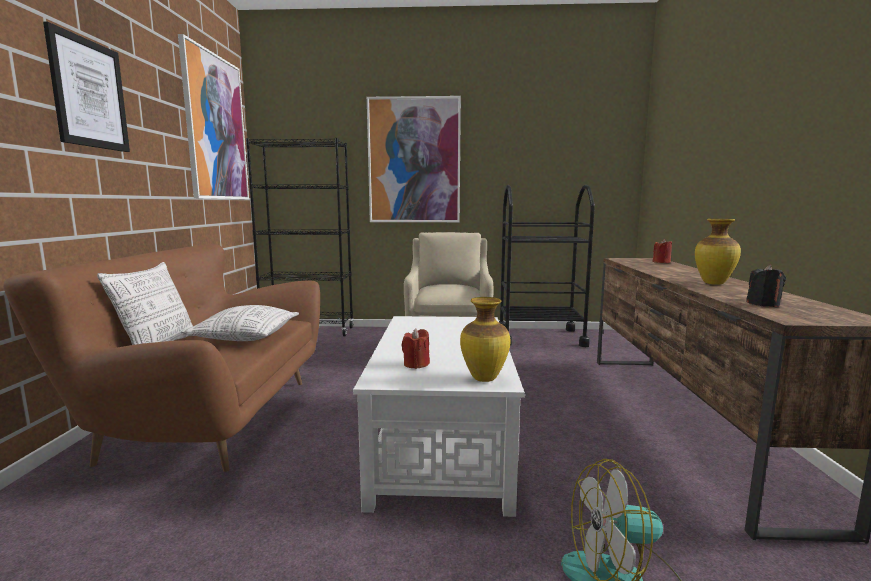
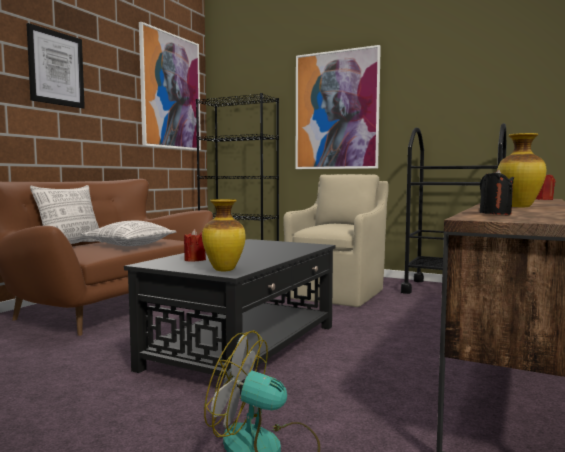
camera: 25 degrees right, 5 degrees down
(442, 442) = (245, 346): white coffee table -> black coffee table

